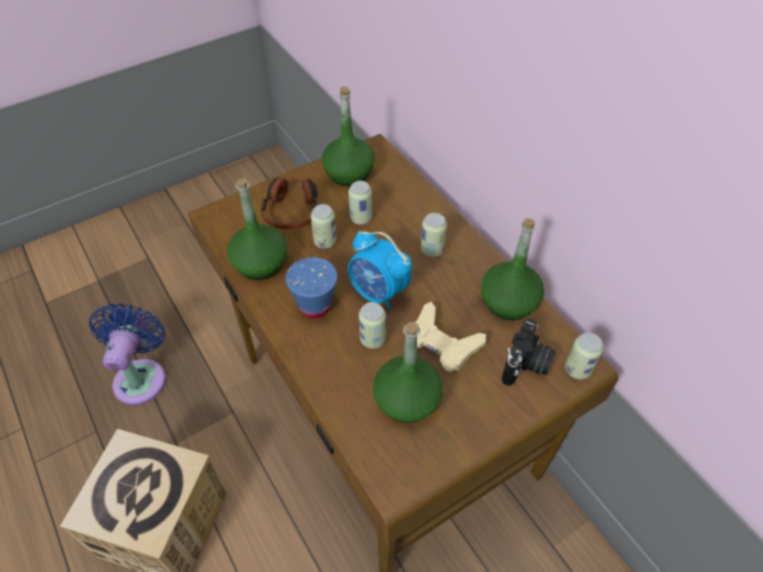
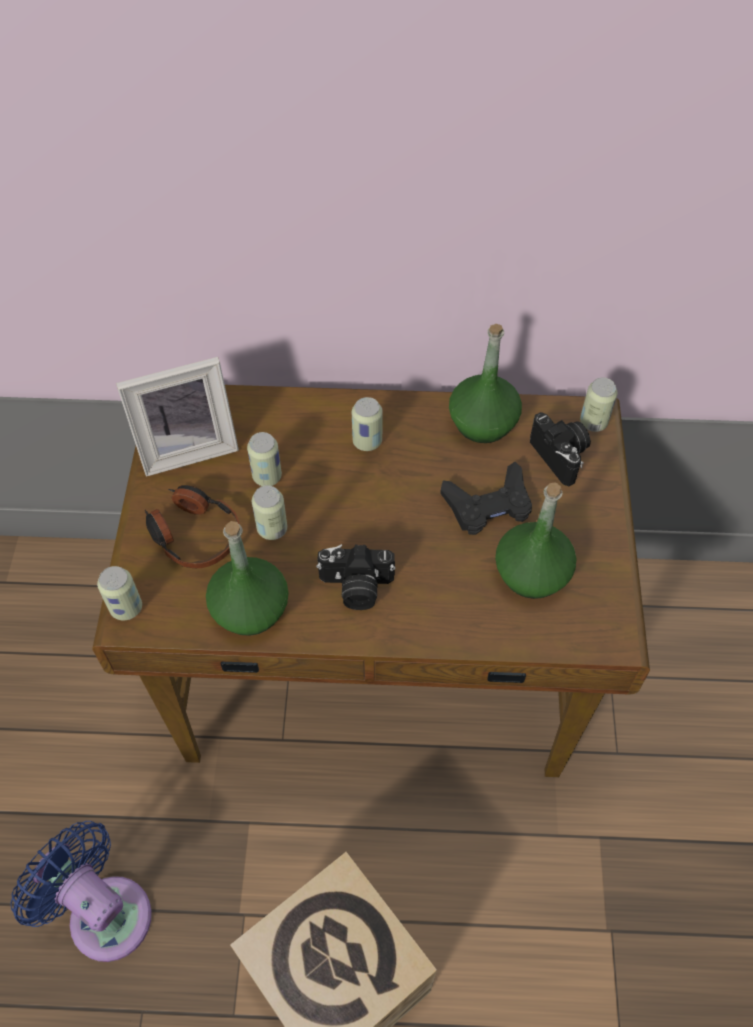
camera: 55 degrees left, 5 degrees up
(315, 306) = (356, 588): blue cup -> camera
(349, 173) = (187, 447): green bottle -> picture frame
(372, 339) = (439, 560): can -> can (126, 608)
(378, 292) = (384, 520): alarm clock -> none
(442, 343) = (488, 505): beige game controller -> black game controller

